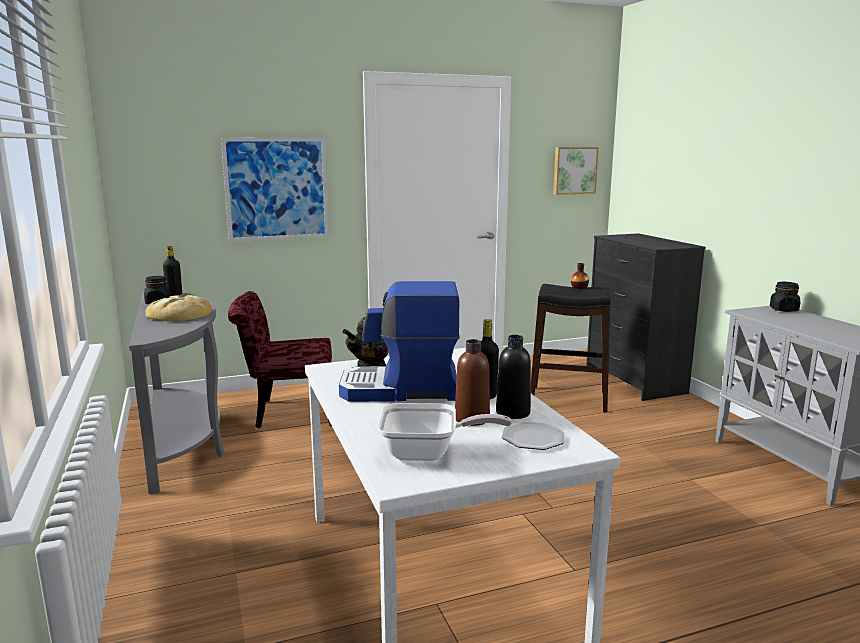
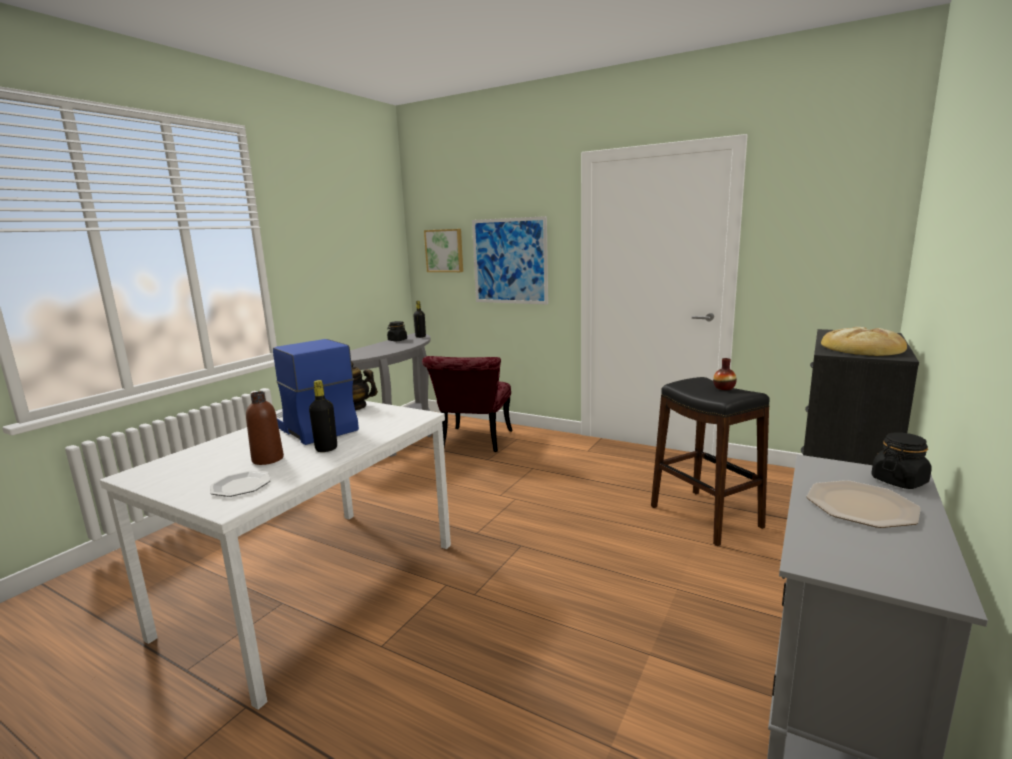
camera: 50 degrees right, 0 degrees up
(180, 314) = (380, 349): bread -> bread (862, 349)
(286, 413) = (474, 443): red chair -> red chair turned 120 degrees counterclockwise
(428, 453) = (187, 467): frying pan -> none
(513, 413) = (295, 466): black bottle -> none
(574, 170) = (841, 243): picture -> picture (445, 250)
(805, 322) = (862, 506): none -> plate

